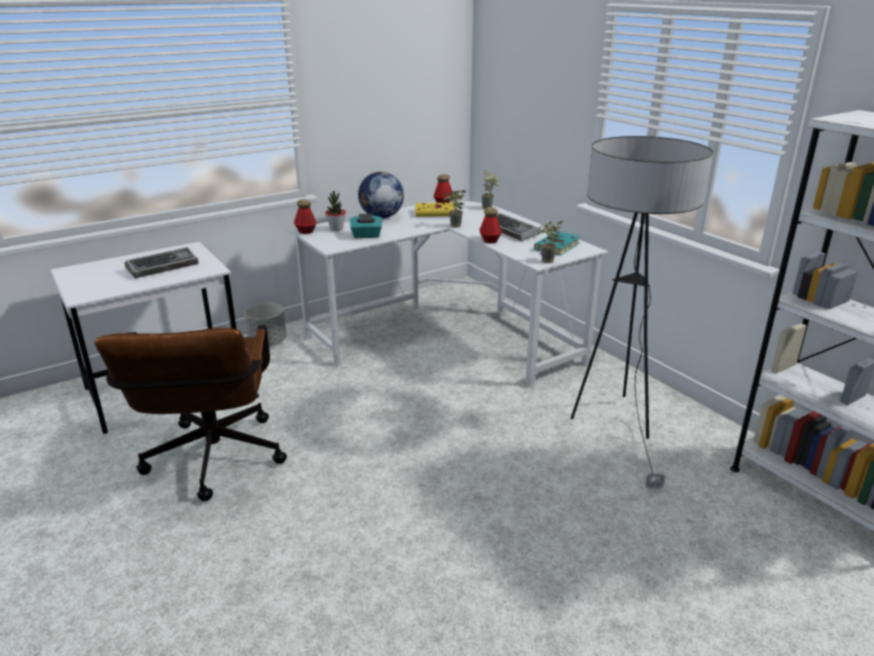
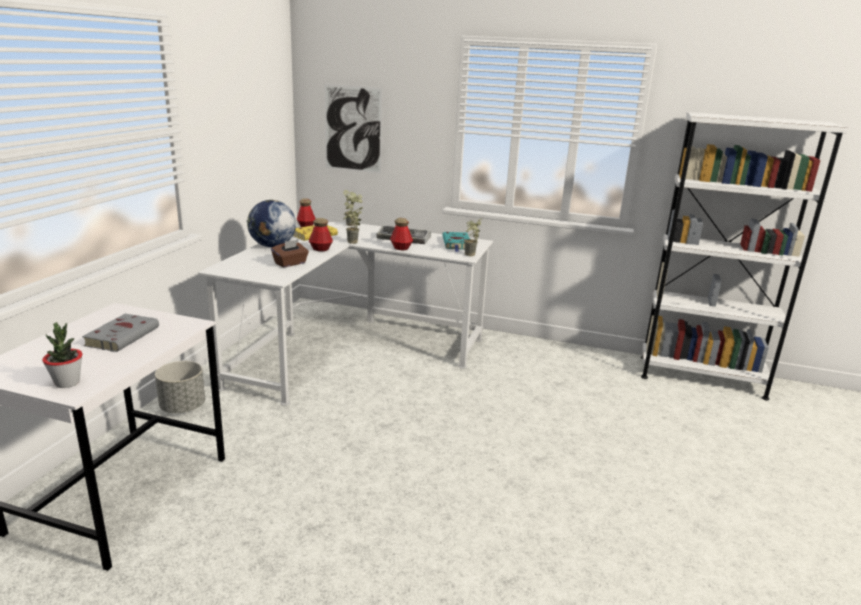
camera: 40 degrees left, 5 degrees down
(163, 267) = (123, 336): keyboard -> grey book
(213, 464) = (288, 538): brown office chair -> none
(306, 231) = (221, 271): bottle -> bottle (320, 249)
(336, 229) = (249, 263): potted plant -> potted plant (67, 383)
(366, 236) = (290, 263): turquoise tissue box -> brown tissue box
(512, 104) = (352, 129): none -> picture
(615, 425) = (551, 375): floor lamp -> none

